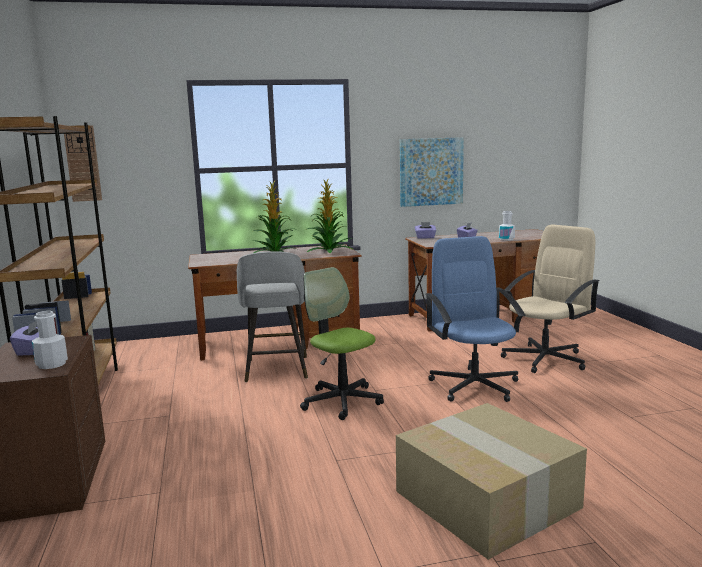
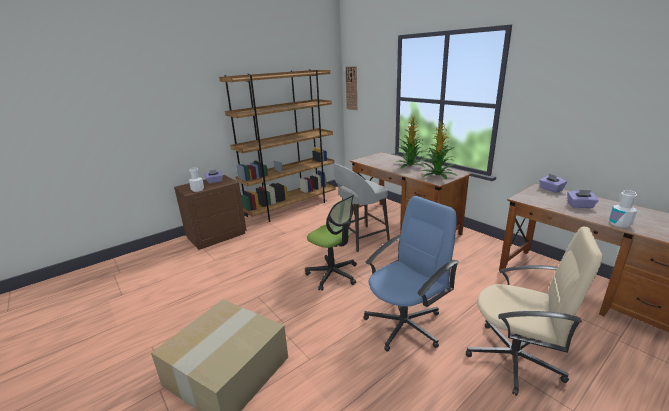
camera: 65 degrees right, 10 degrees up
(342, 401) = (333, 274): office chair -> office chair turned 105 degrees clockwise
(431, 171) = (585, 124): picture -> none

